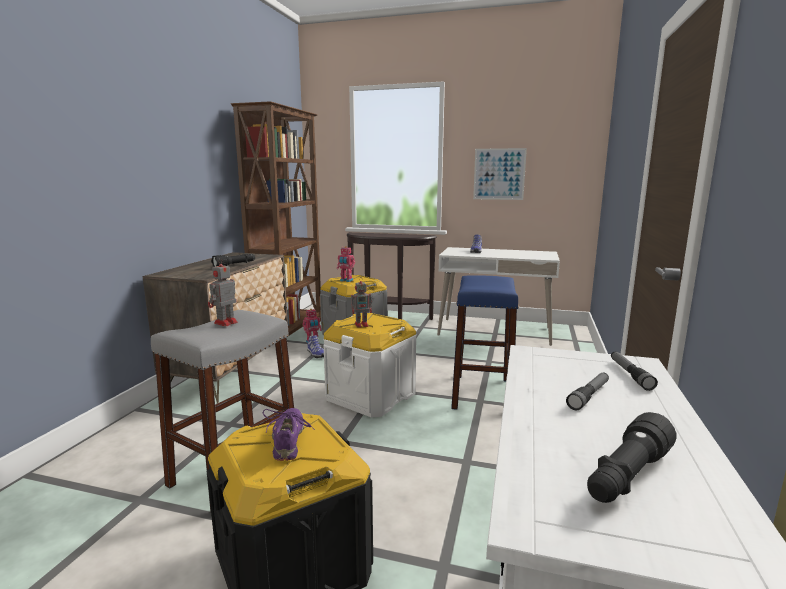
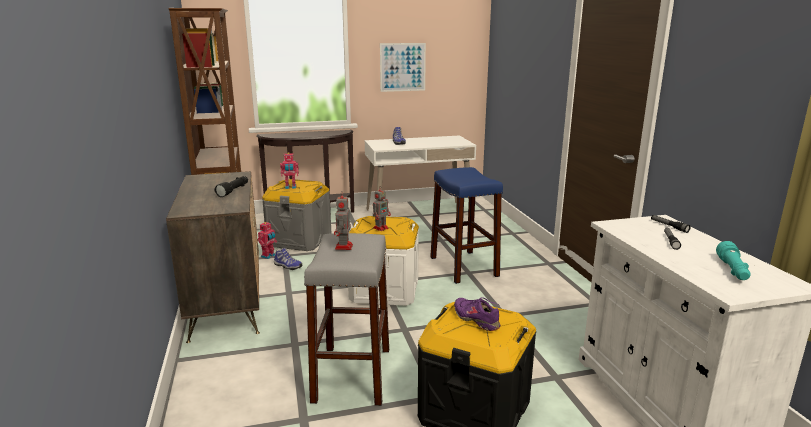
camera: 30 degrees left, 5 degrees up
(627, 476) = (732, 270): black flashlight -> turquoise flashlight

